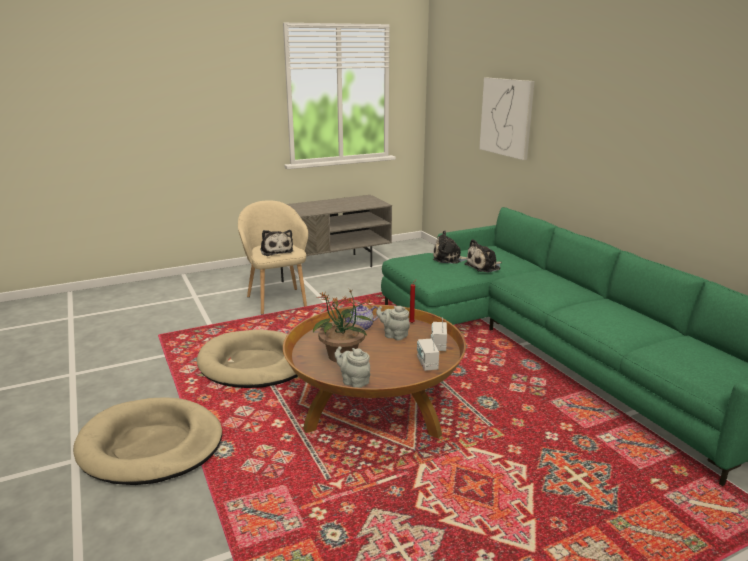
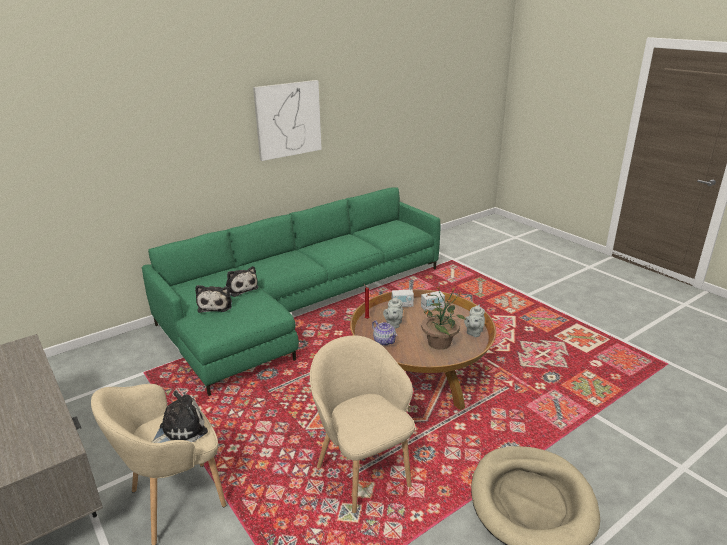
camera: 100 degrees left, 5 degrees up
(254, 364) = (363, 472): beige dog bed -> beige armchair
(506, 117) = (95, 163): picture -> picture (288, 119)

